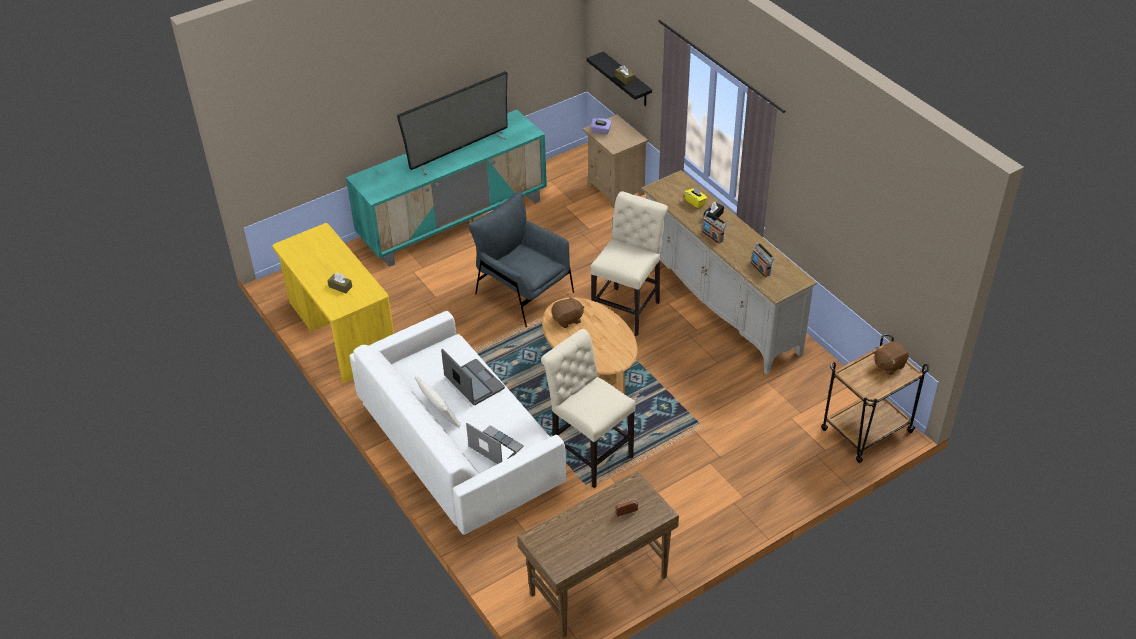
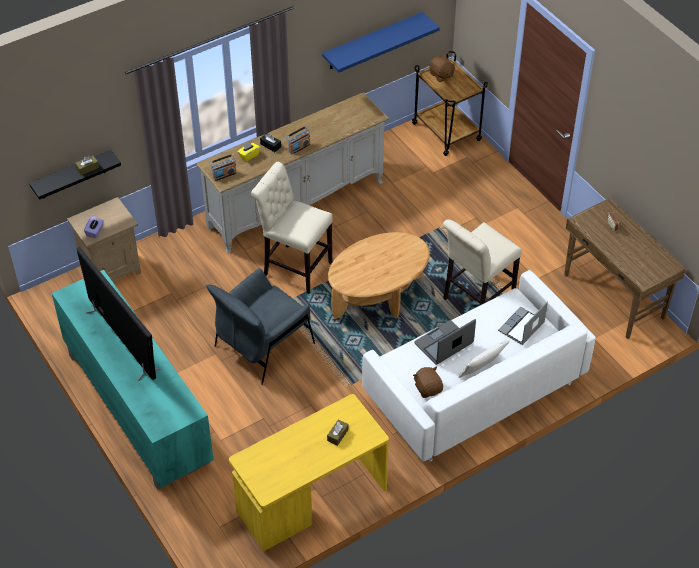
camera: 90 degrees left, 5 degrees up
(568, 320) = (360, 277): brown plush toy -> brown plush toy (428, 388)
(760, 268) = (345, 122): radio -> radio (224, 175)
(860, 253) = (373, 41): none -> blue shelf

